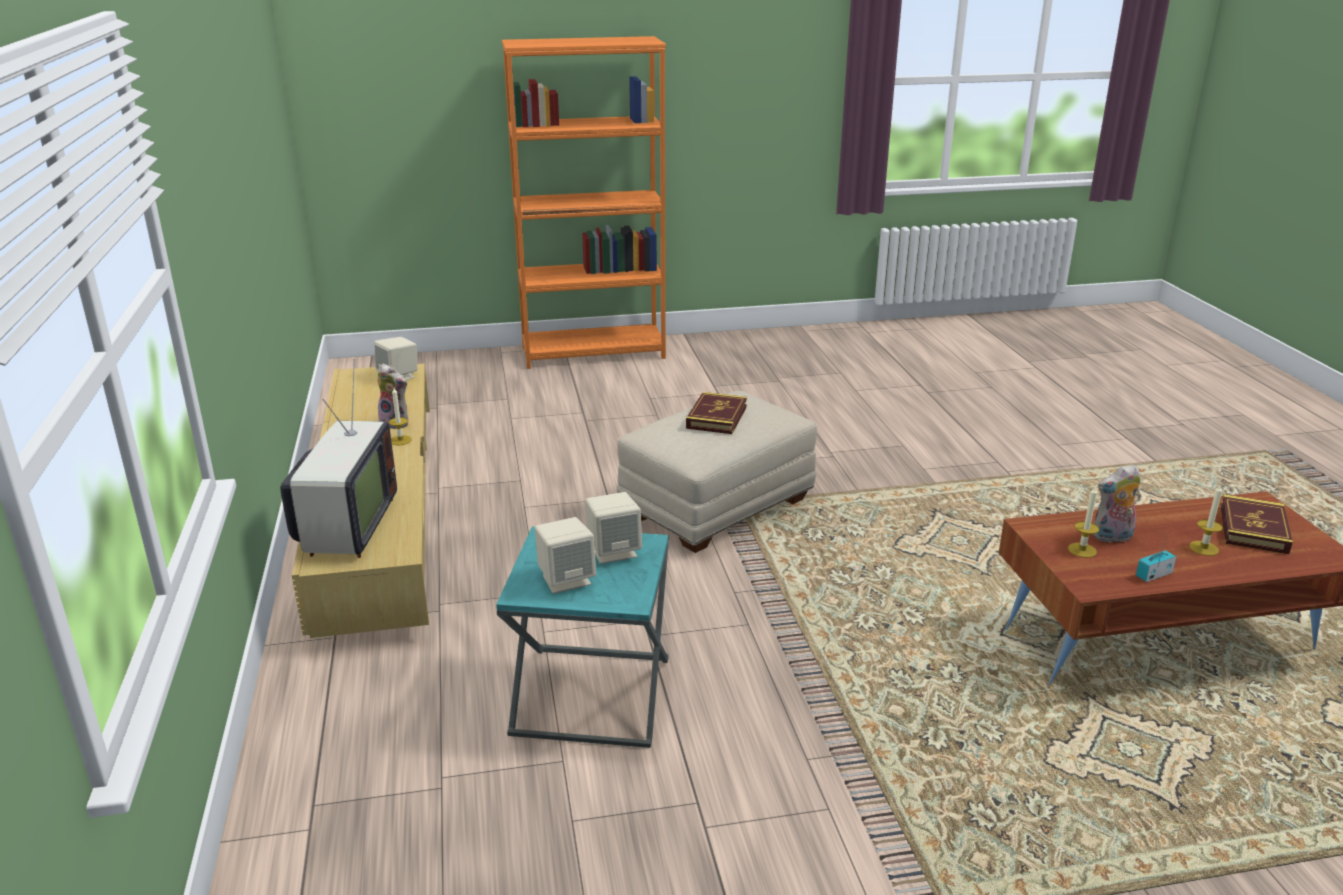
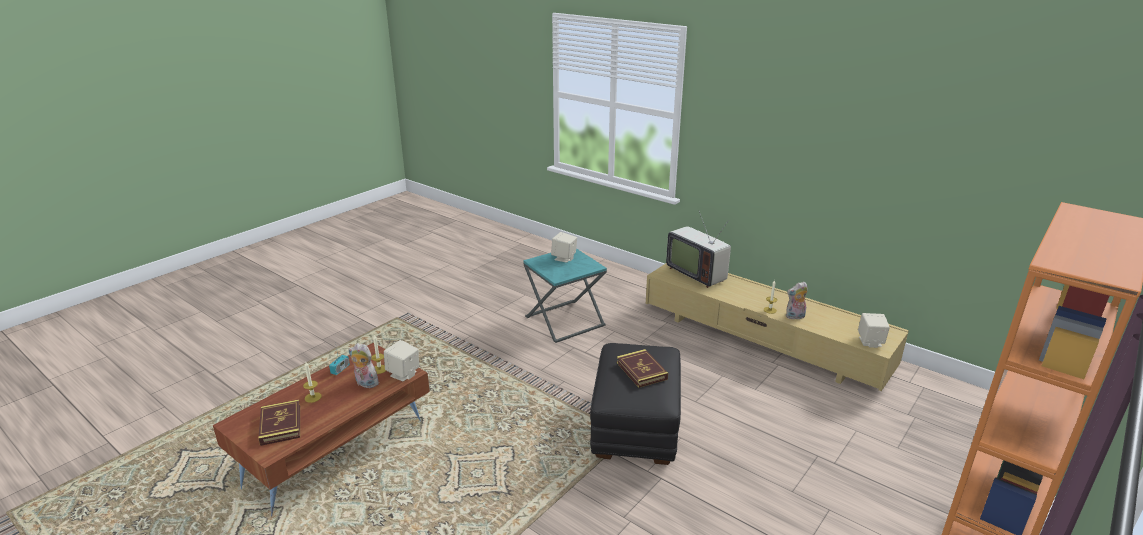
camera: 140 degrees right, 0 degrees up
(614, 551) = (563, 271): beige speaker -> beige speaker (403, 374)
(717, 507) = (635, 426): beige ottoman -> black ottoman
(1112, 537) = (365, 383): plush toy -> plush toy turned 105 degrees counterclockwise

